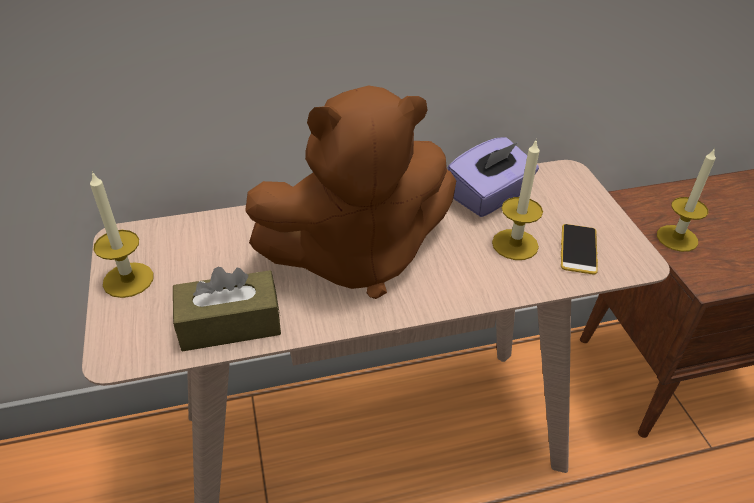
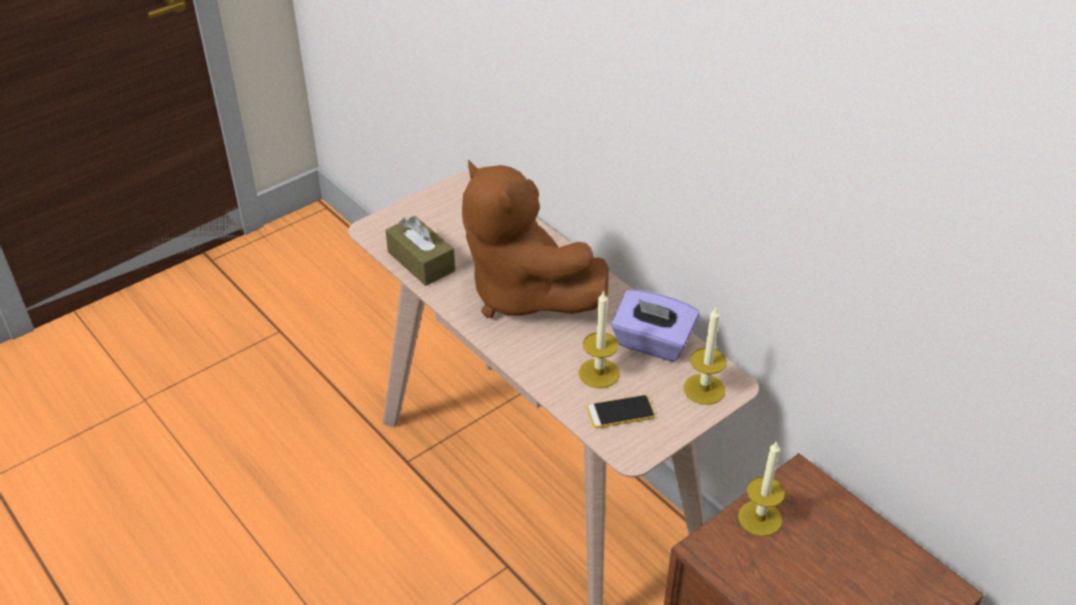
camera: 65 degrees right, 0 degrees up
(128, 280) = (431, 204): candle -> candle (704, 389)

